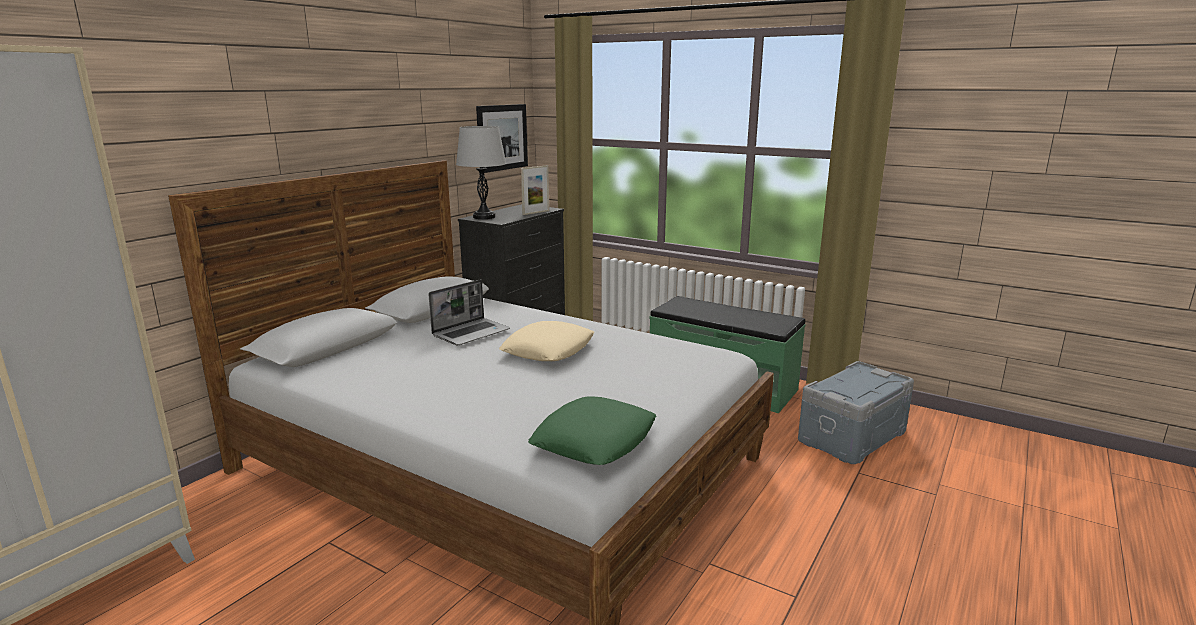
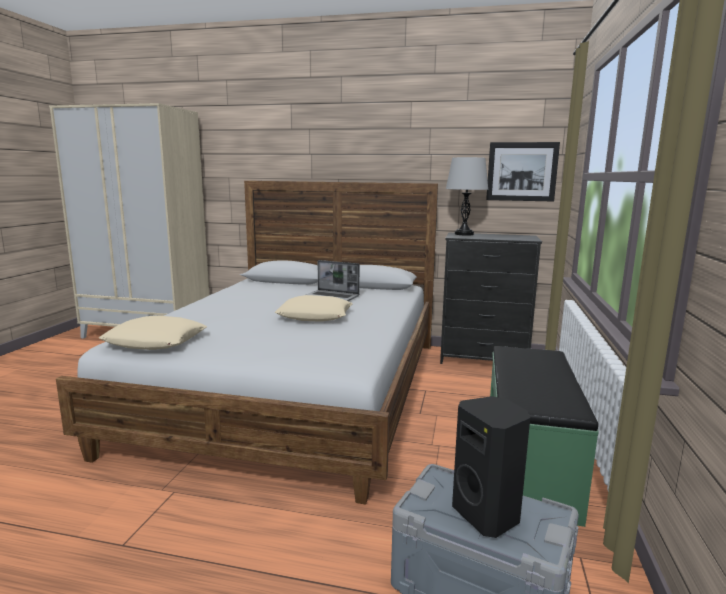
camera: 70 degrees right, 5 degrees down
(536, 212) = (506, 238): picture frame -> none
(594, 440) = (155, 341): green pillow -> beige pillow
(863, 384) = (487, 515): none -> black speaker

